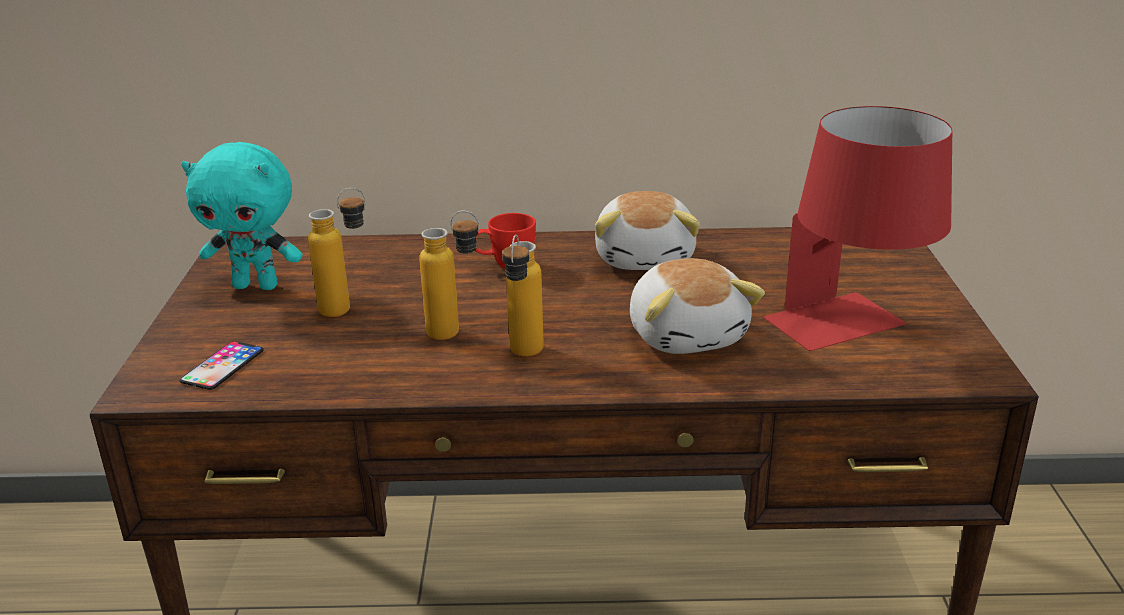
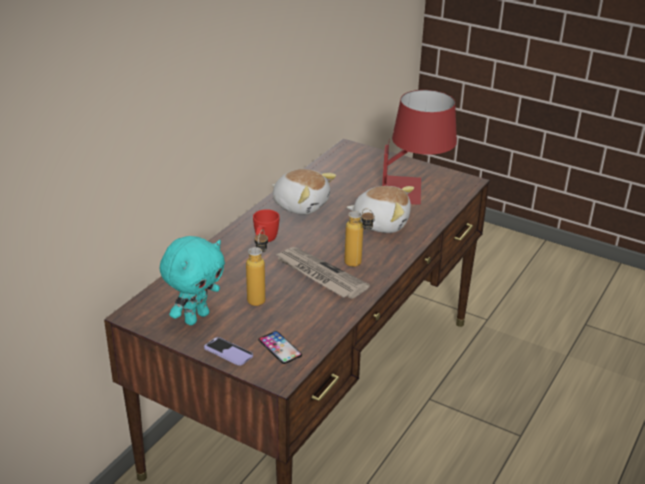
camera: 60 degrees left, 5 degrees up
(184, 333) = (228, 352): none -> phone
(456, 334) = (319, 275): bottle -> newspaper

